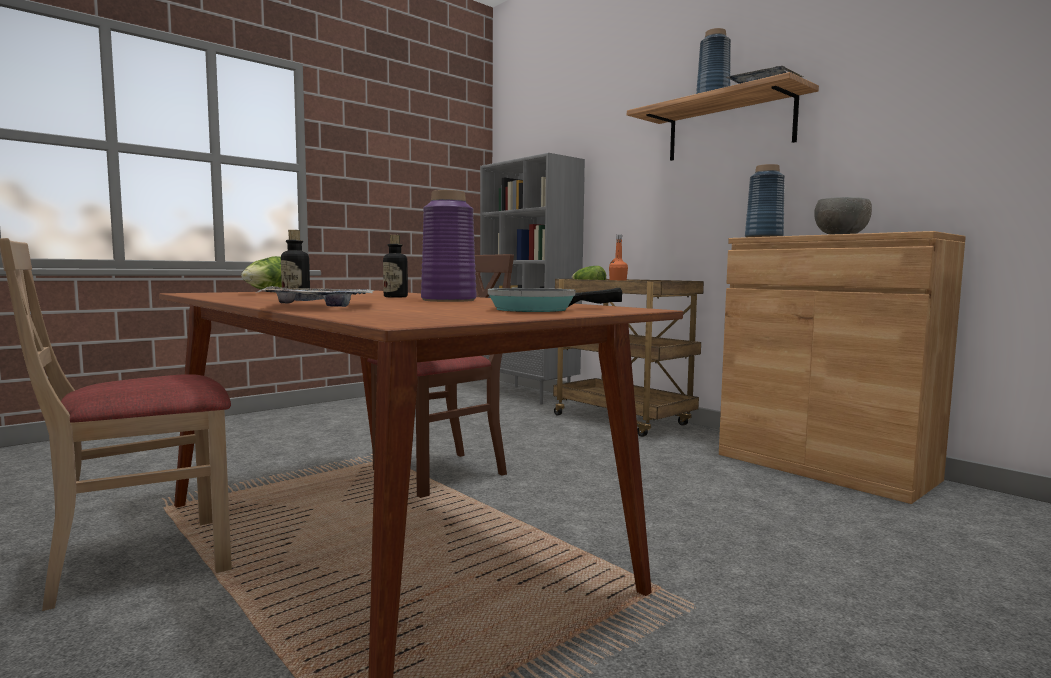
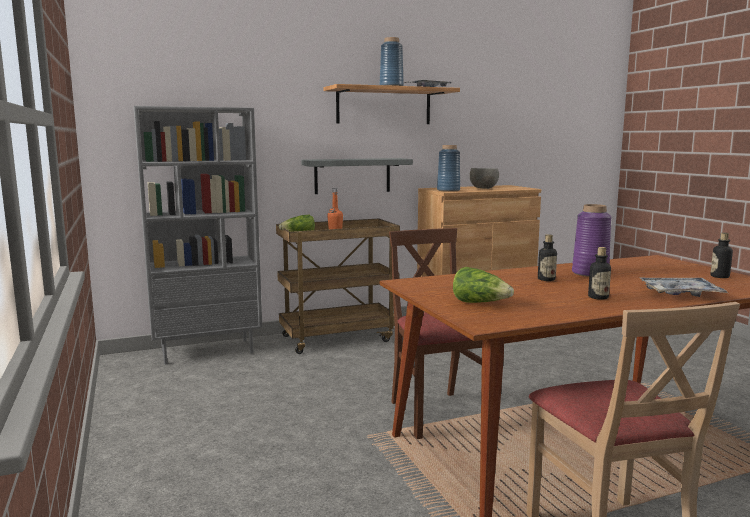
camera: 70 degrees left, 5 degrees up
(478, 314) = (719, 276): none -> bottle
(538, 309) = (671, 268): frying pan -> none
(686, 225) = (352, 175): none -> grey shelf

